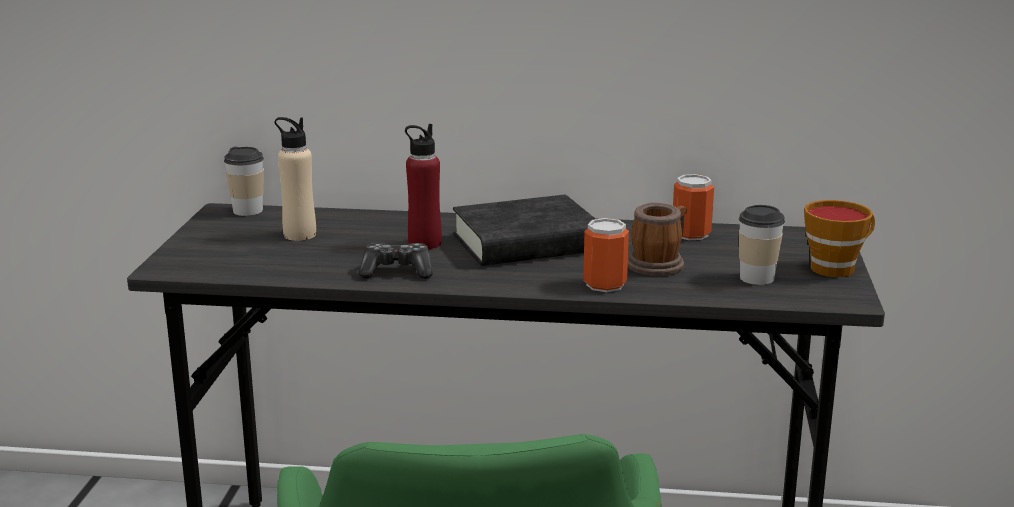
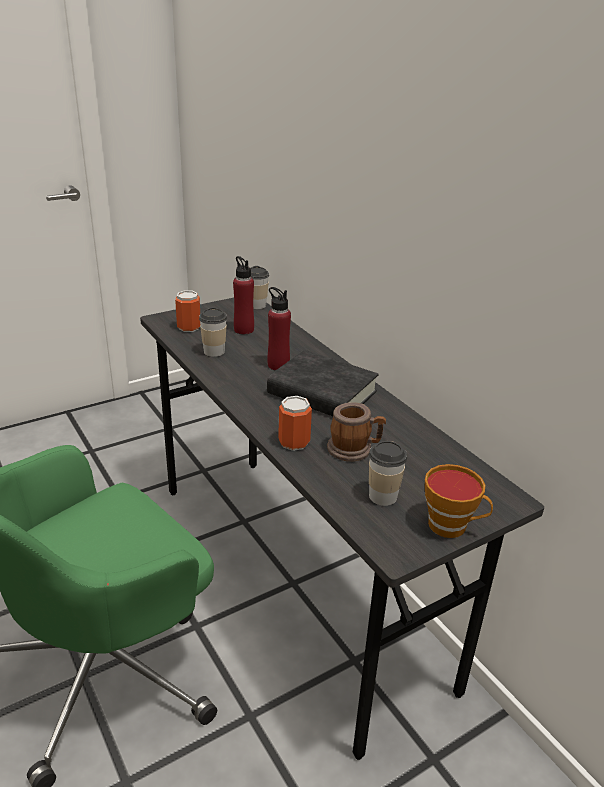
camera: 50 degrees right, 10 degrees up
(299, 235) = (244, 330): beige bottle -> red bottle
(325, 264) = (214, 352): none -> cup
(397, 272) = (229, 373): game controller -> none
(691, 234) = (423, 443): can -> can (189, 327)

